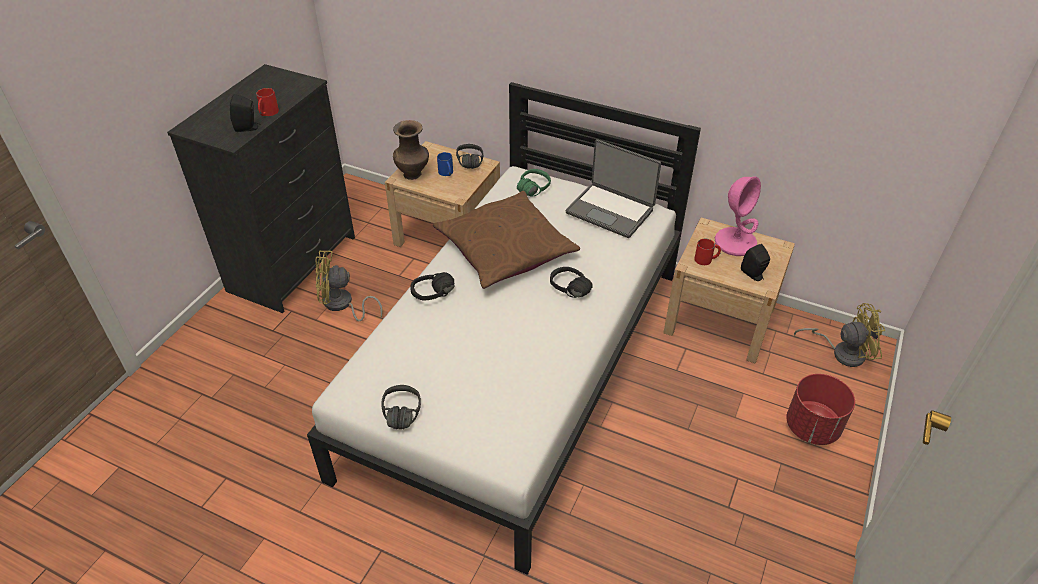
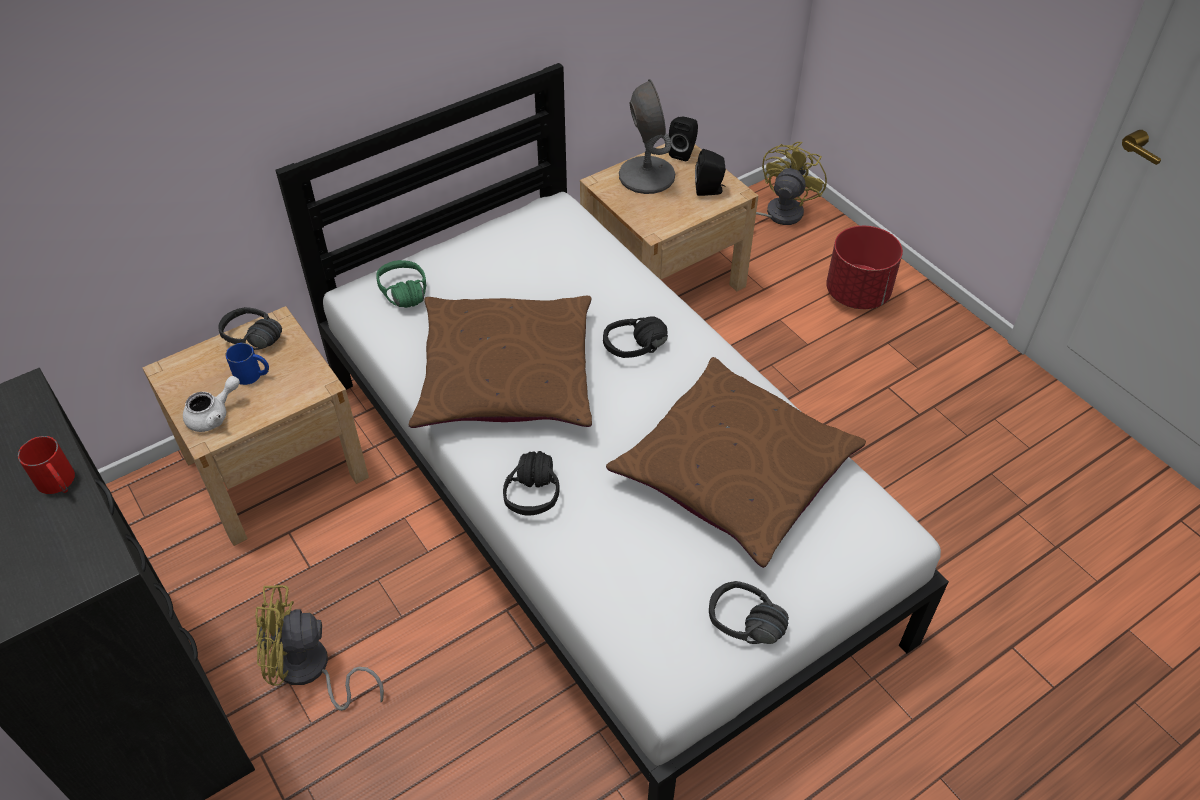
camera: 60 degrees left, 5 degrees up
(248, 128) = (78, 528): black speaker -> black speaker (683, 152)
(342, 305) = (310, 672): yellow fan -> yellow fan turned 60 degrees clockwise
(413, 174) = (214, 415): brown vase -> white teapot
(507, 368) = (734, 472): none -> brown pillow
(610, 210) = (522, 241): laptop -> none
(706, 259) = (656, 212): red mug -> none
(735, 242) = (646, 176): pink table lamp -> grey table lamp

